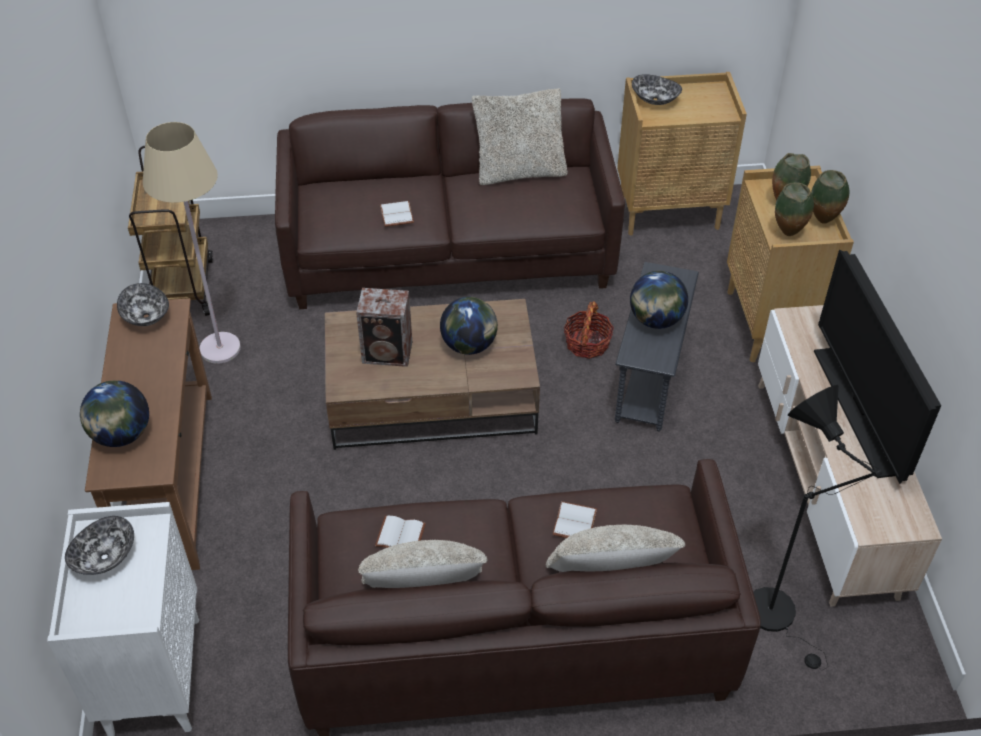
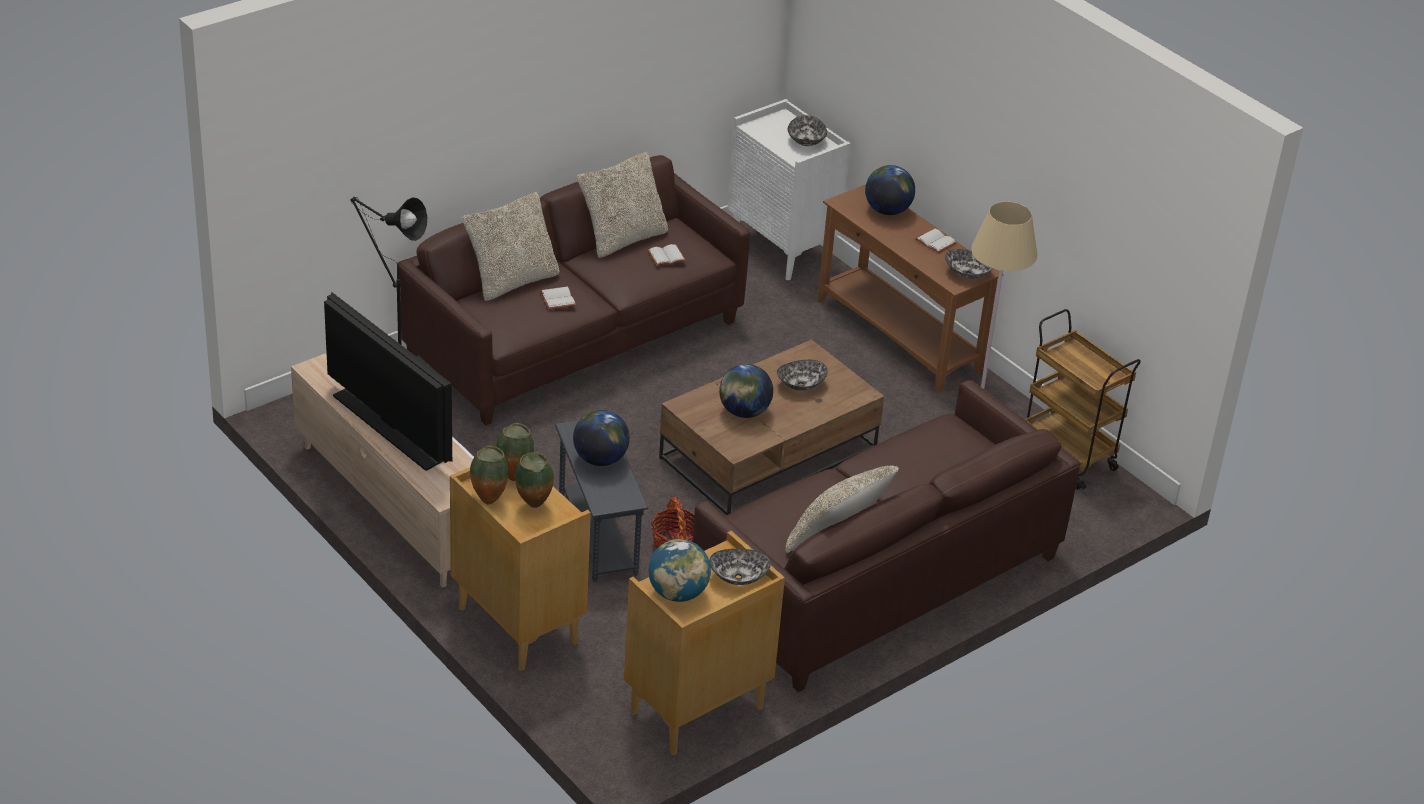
camera: 145 degrees right, 10 degrees down
(389, 353) = (801, 385): speaker -> bowl
(398, 215) = (898, 456): white book -> white book (934, 242)
(710, 104) = (678, 593): none -> globe

